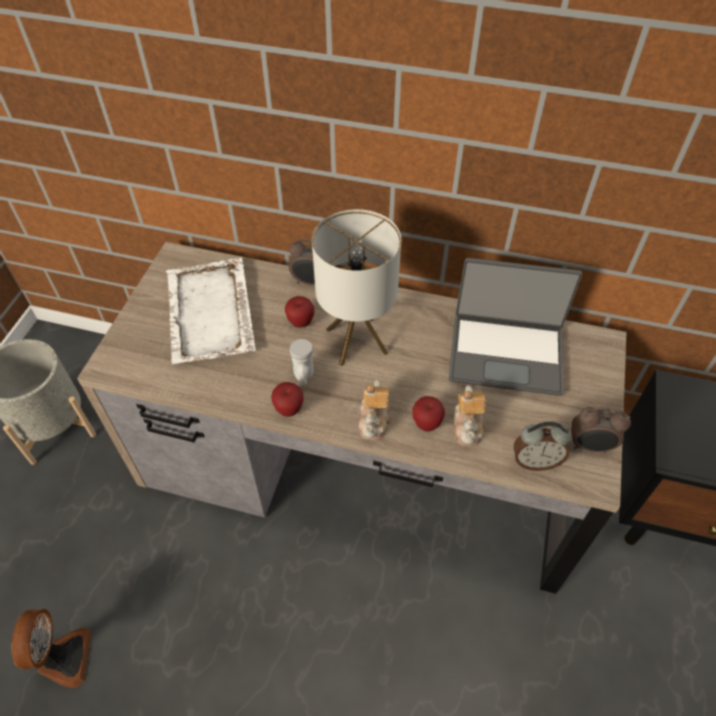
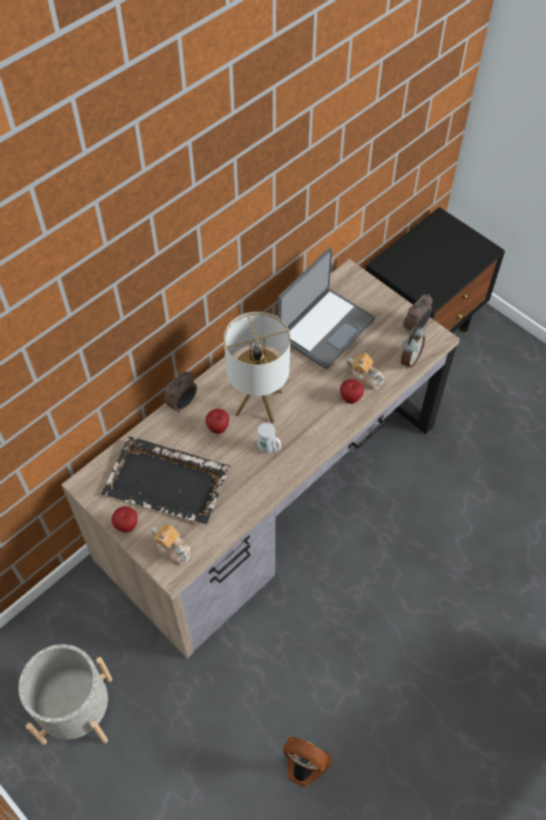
camera: 60 degrees left, 5 degrees up
(209, 313) = (167, 483): white tray -> black tray
(289, 409) = (290, 469): apple -> apple (127, 526)
(374, 420) = (330, 425): teapot -> teapot (173, 549)

